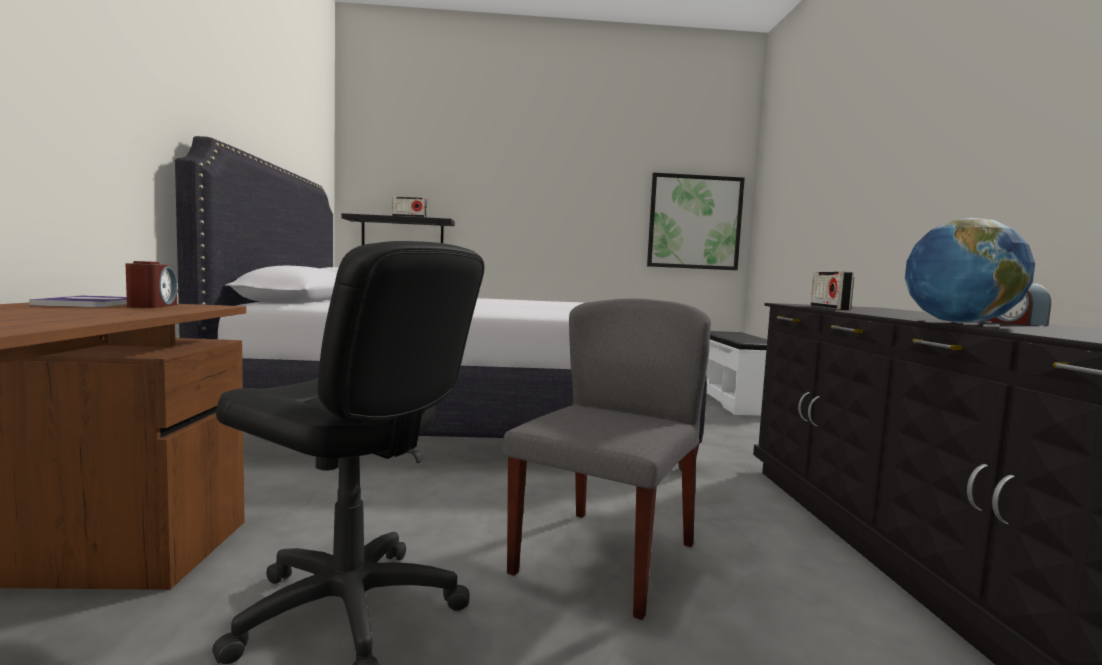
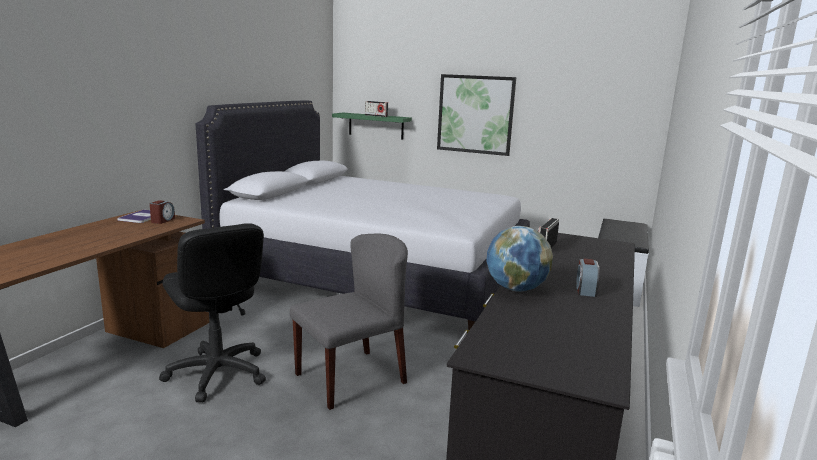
camera: 25 degrees right, 10 degrees up
(402, 233) = (376, 126): black shelf -> green shelf
(694, 222) = (609, 122): picture -> picture (475, 114)

